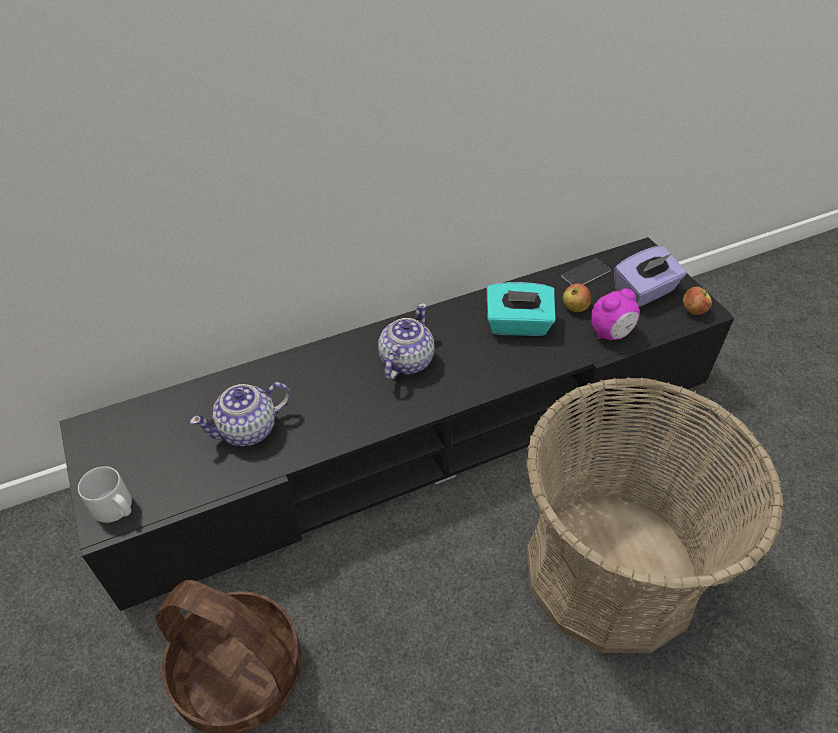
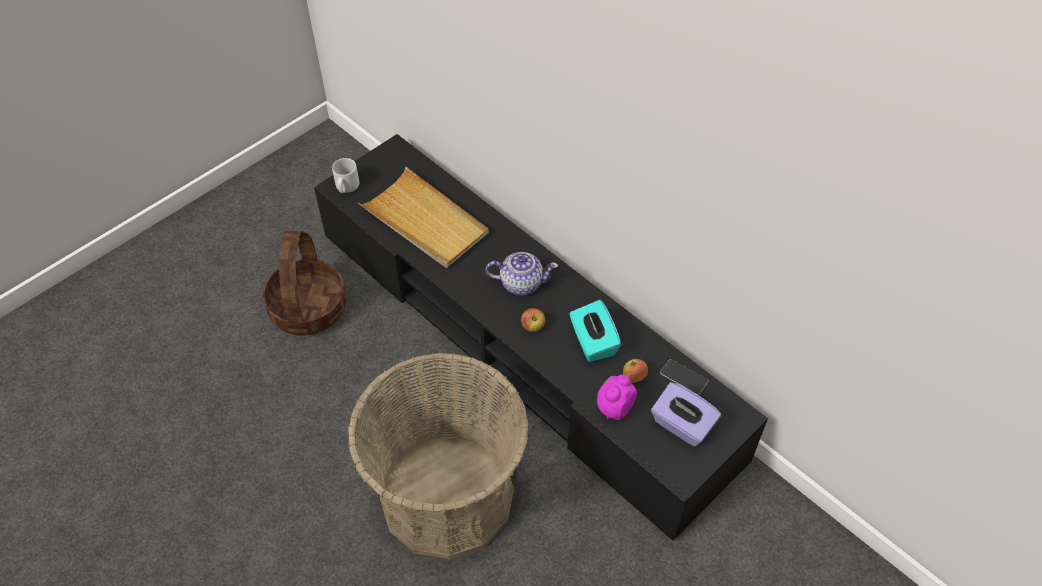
camera: 70 degrees right, 5 degrees up
(249, 429) = (425, 222): teapot -> beige tray
(610, 333) = (614, 408): alarm clock -> alarm clock turned 90 degrees clockwise
(693, 310) = (676, 467): apple -> apple (533, 326)

